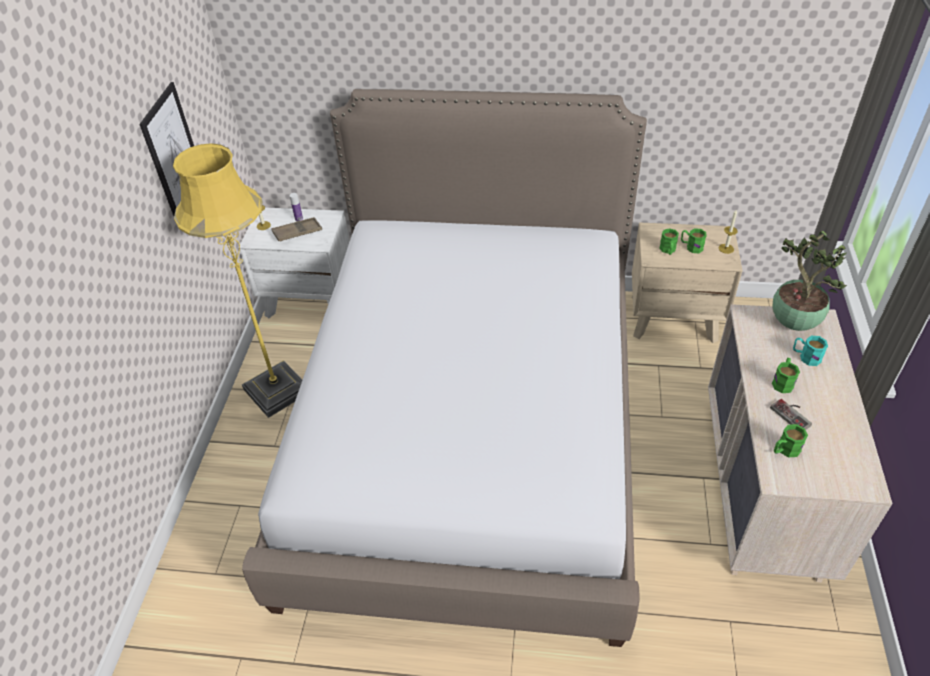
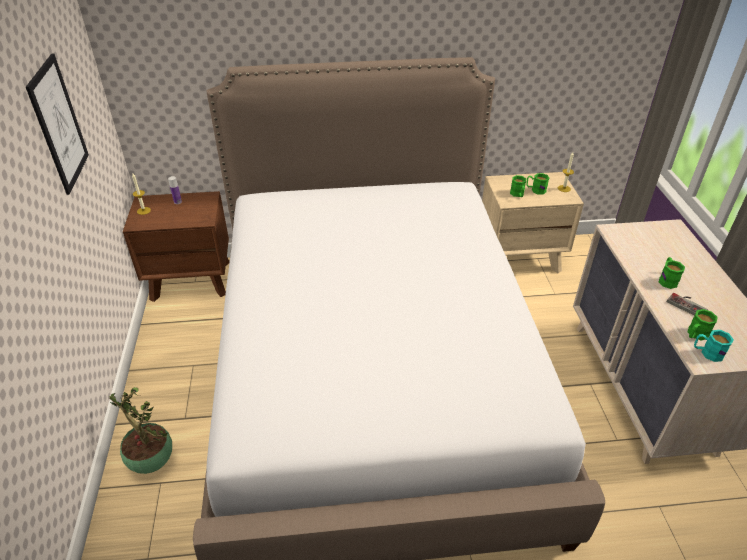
camera: 15 degrees left, 5 degrees down
(277, 391) = (176, 366): yellow floor lamp -> none
(297, 232) = (179, 213): brown tray -> none
(310, 299) = (191, 280): white nightstand -> brown nightstand
(792, 322) = (652, 232): potted plant -> potted plant (151, 461)
(805, 357) = (675, 257): turquoise mug -> turquoise mug (707, 353)

